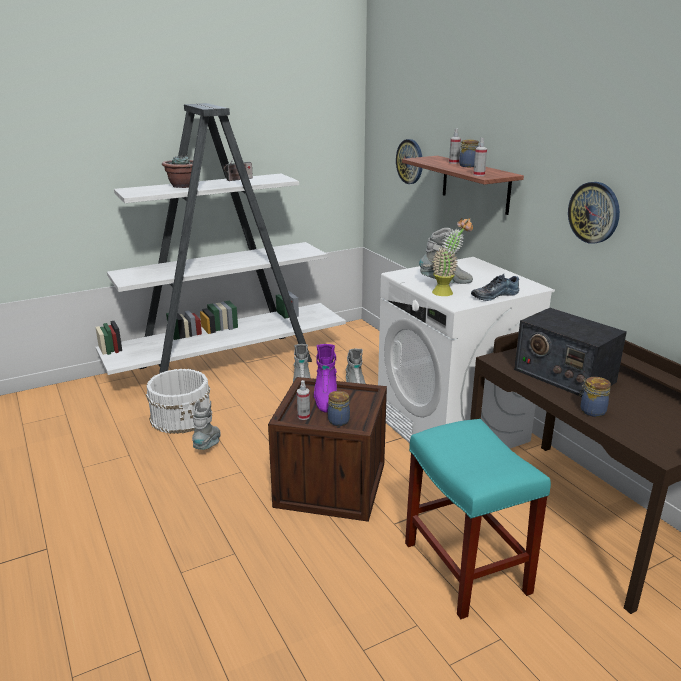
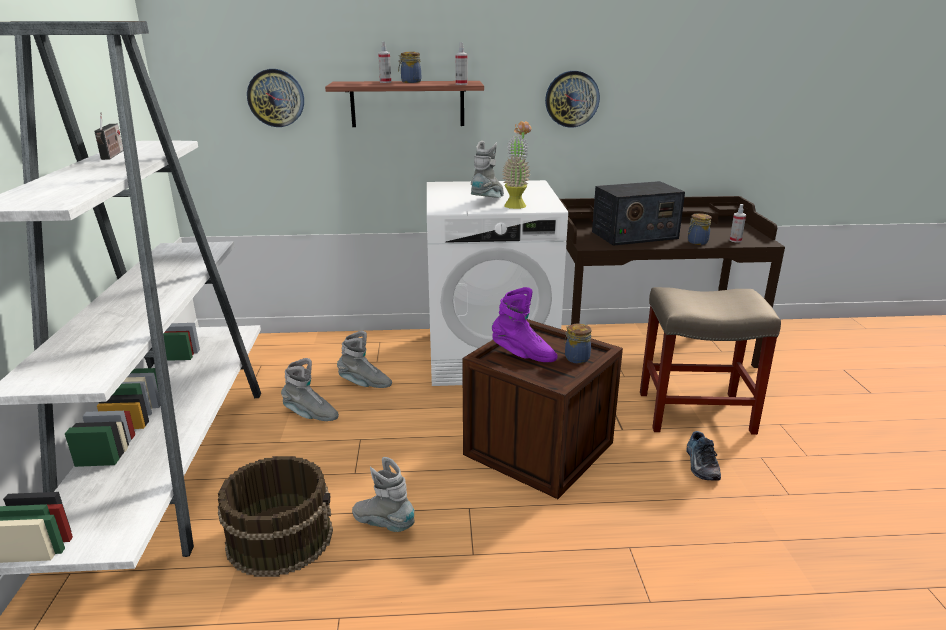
camera: 65 degrees left, 0 degrees up
(182, 416) = (280, 537): white bucket -> brown bucket
(183, 186) = (75, 177): potted plant -> none
(303, 416) = (554, 374): spray bottle -> spray bottle (735, 240)
(464, 566) = (693, 413): turquoise stool -> beige stool
(493, 295) = (540, 195): shoe -> shoe (700, 464)

